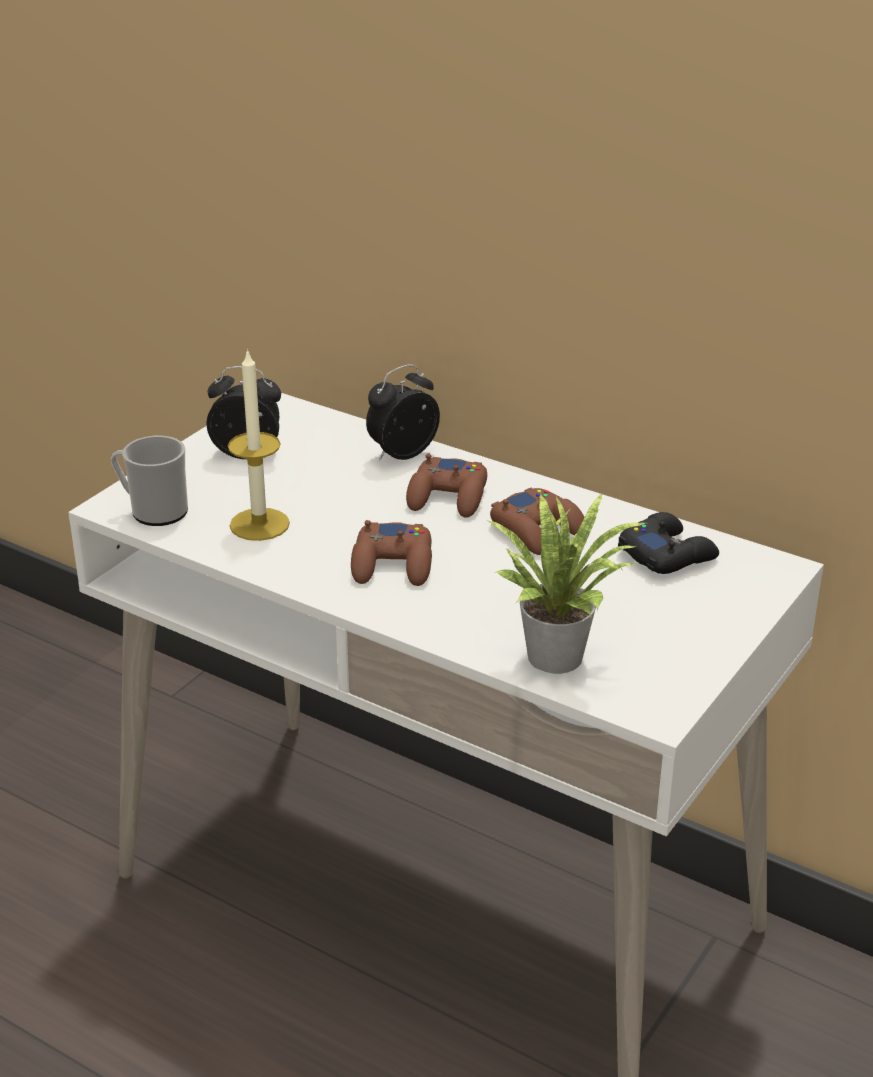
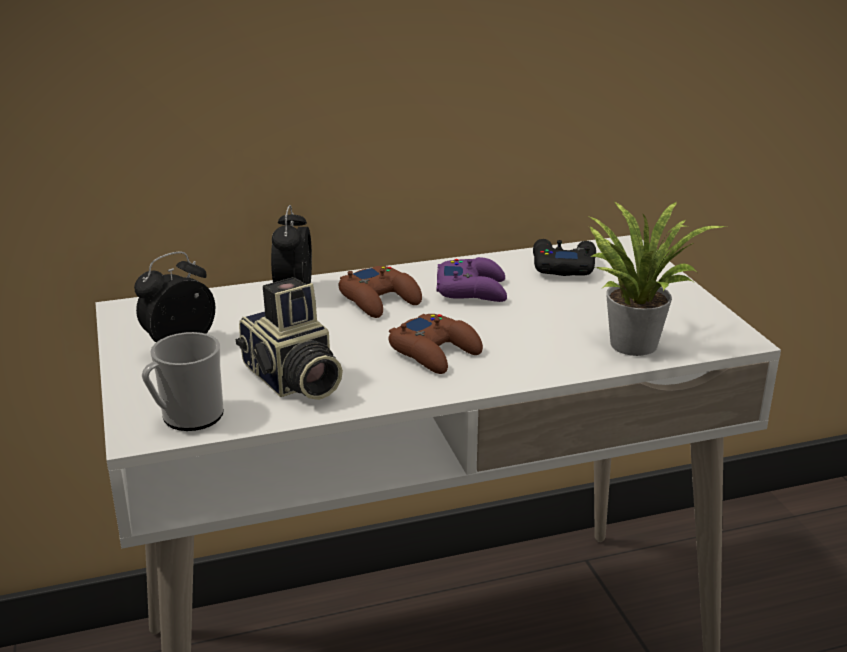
camera: 50 degrees left, 5 degrees down
(259, 524) = (291, 380): candle -> camera
(538, 530) = (472, 290): brown game controller -> purple game controller

